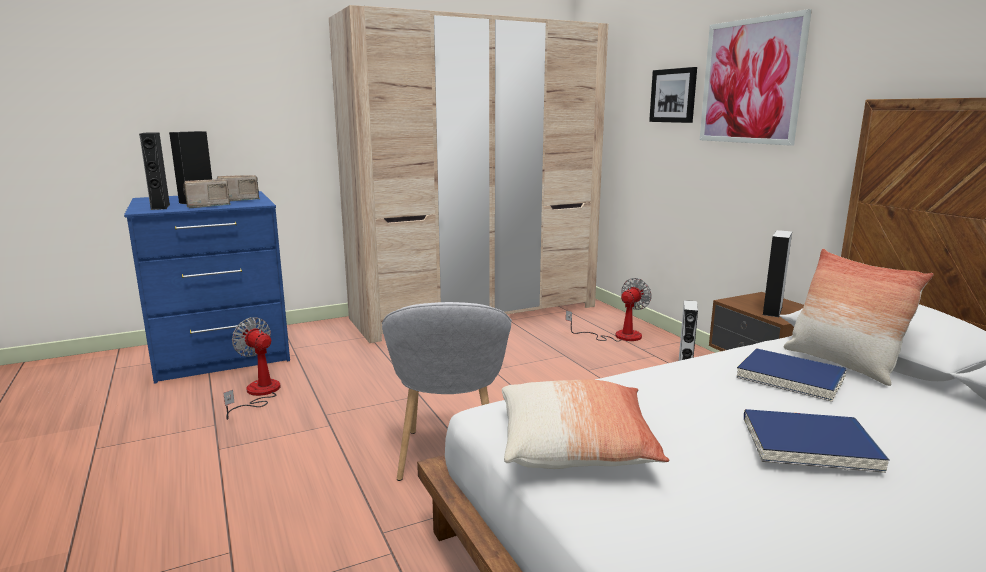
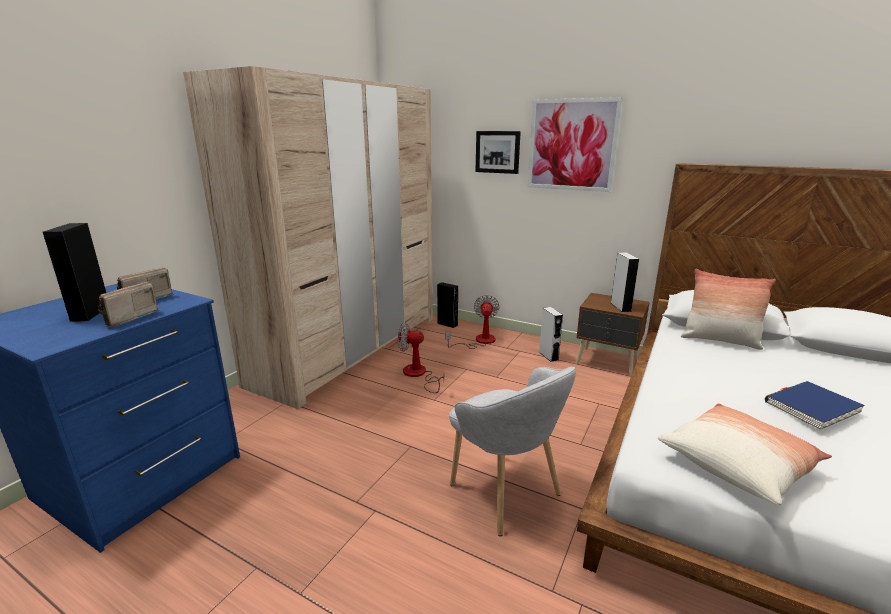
camera: 35 degrees left, 5 degrees up
(160, 207) = (58, 334): black speaker -> black speaker (447, 324)
(258, 394) = (256, 509): fan -> fan (418, 375)
(790, 378) = (723, 360): blue book -> none

